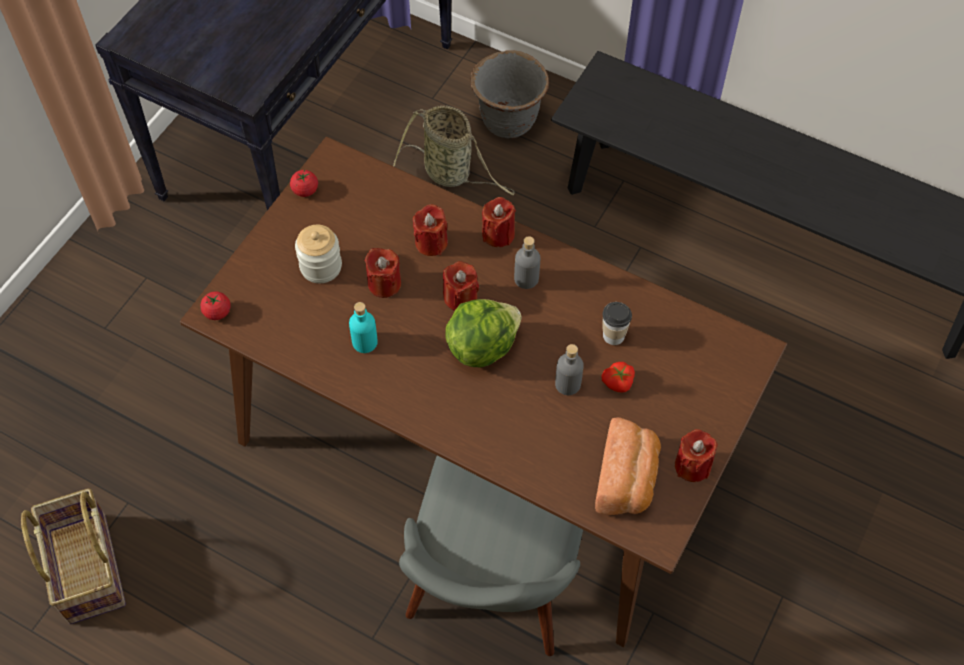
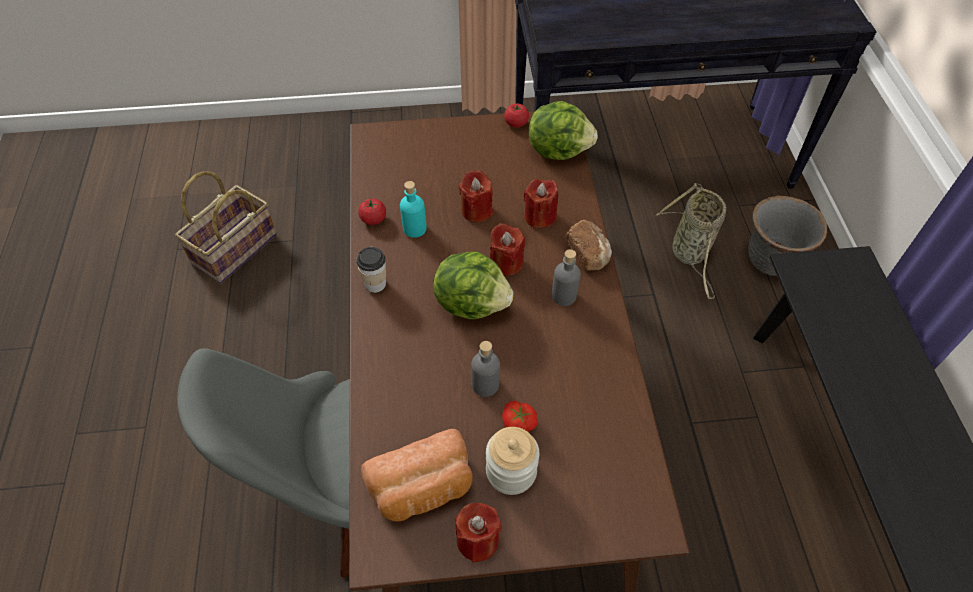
camera: 55 degrees right, 5 degrees down
(217, 312) = (373, 137): tomato -> tomato (373, 219)
(321, 266) = (459, 167): jar -> jar (511, 471)
(366, 180) = (558, 149): none -> lettuce
(498, 234) = (588, 253): red candle -> bread
(613, 335) = (564, 392): cup -> cup (375, 284)

